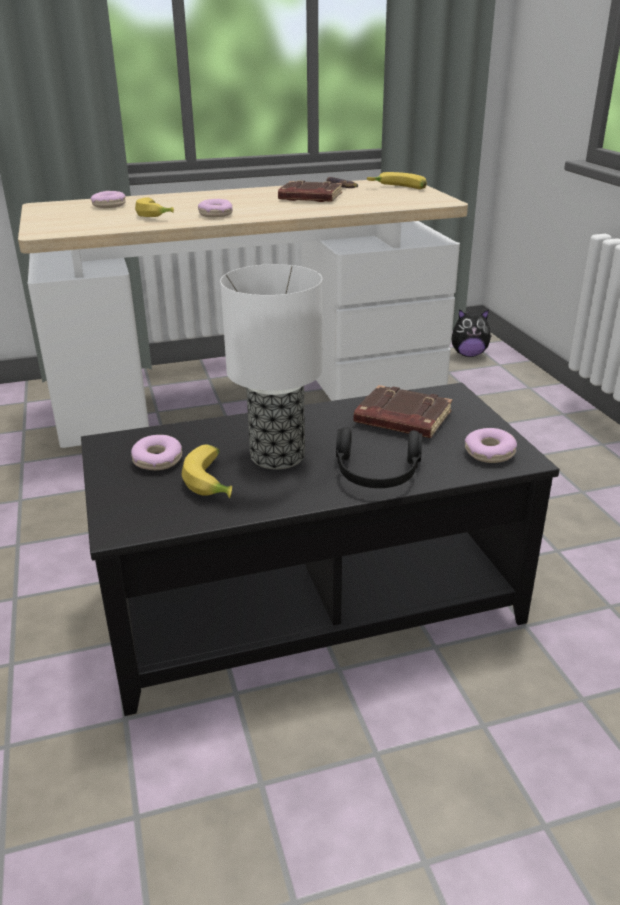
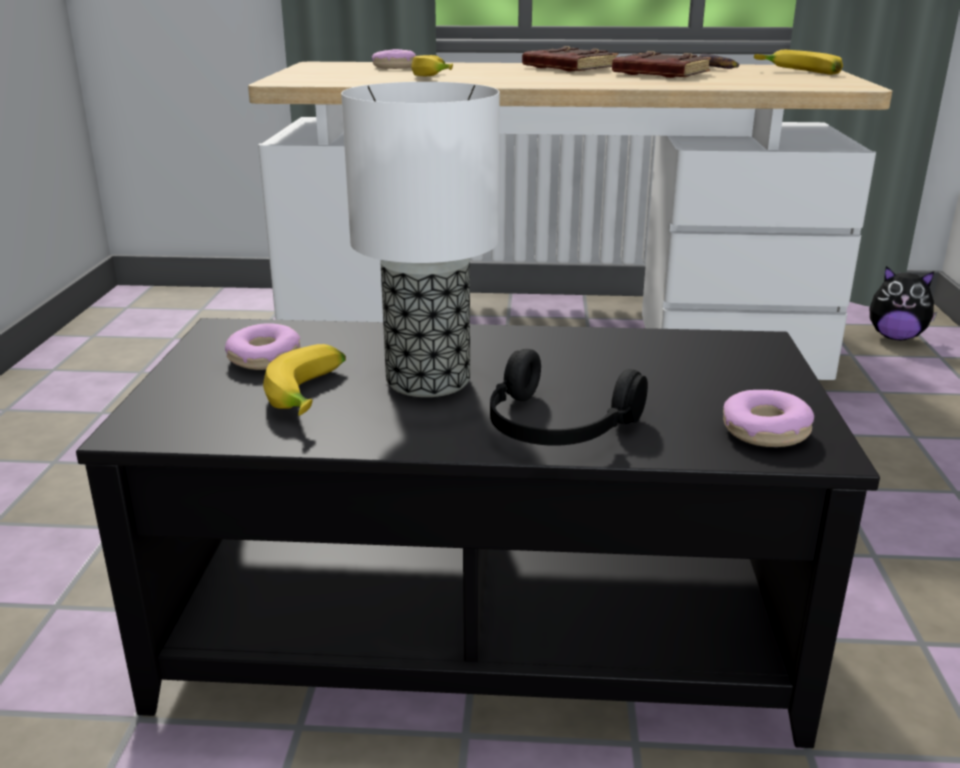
camera: 20 degrees right, 5 degrees down
(215, 214) = (512, 80): donut -> none
(401, 419) = (651, 364): brown book -> brown book (567, 68)

